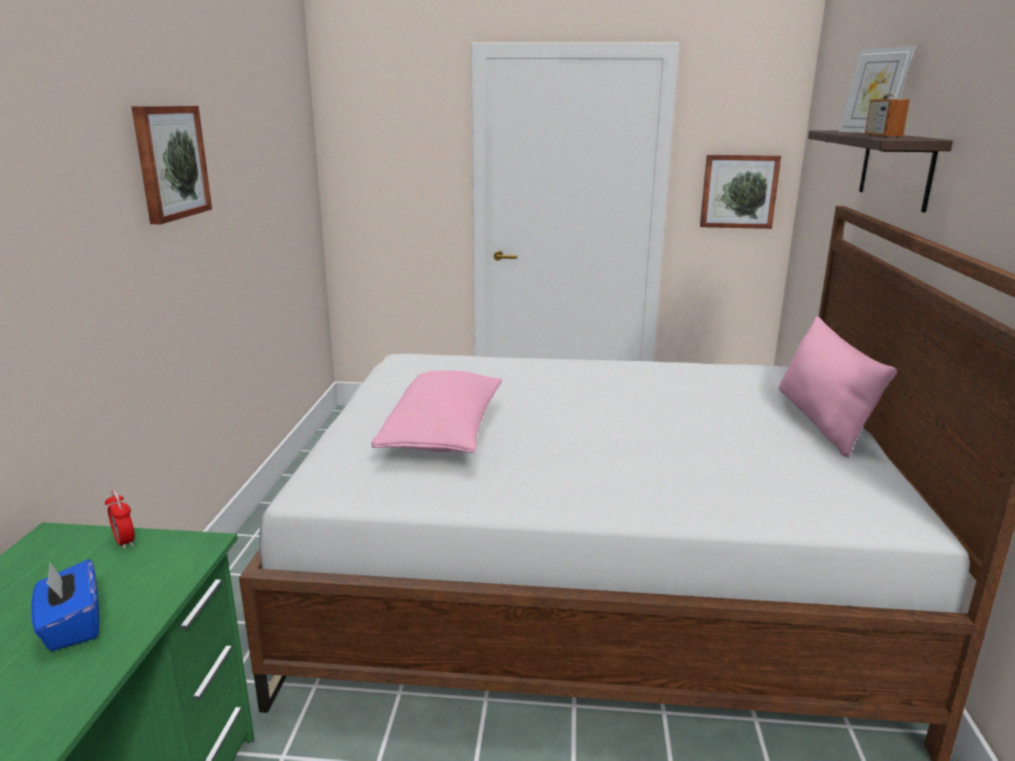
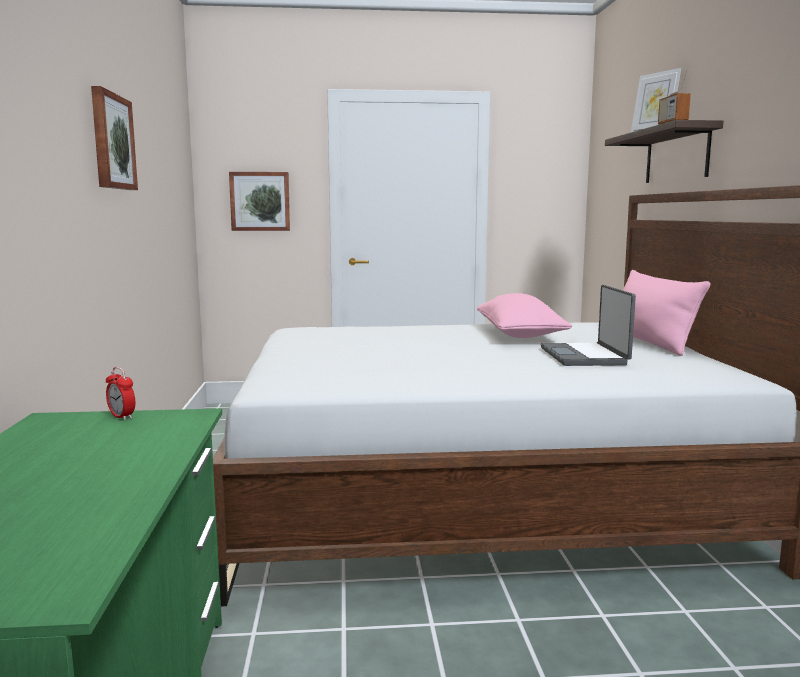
camera: 10 degrees left, 10 degrees down
(72, 626) = (110, 456): blue tissue box -> none
(443, 434) = (359, 359): pink pillow -> pink pillow (519, 335)
(719, 449) = (585, 356): none -> laptop
(738, 191) = (542, 205): picture -> picture (260, 201)

